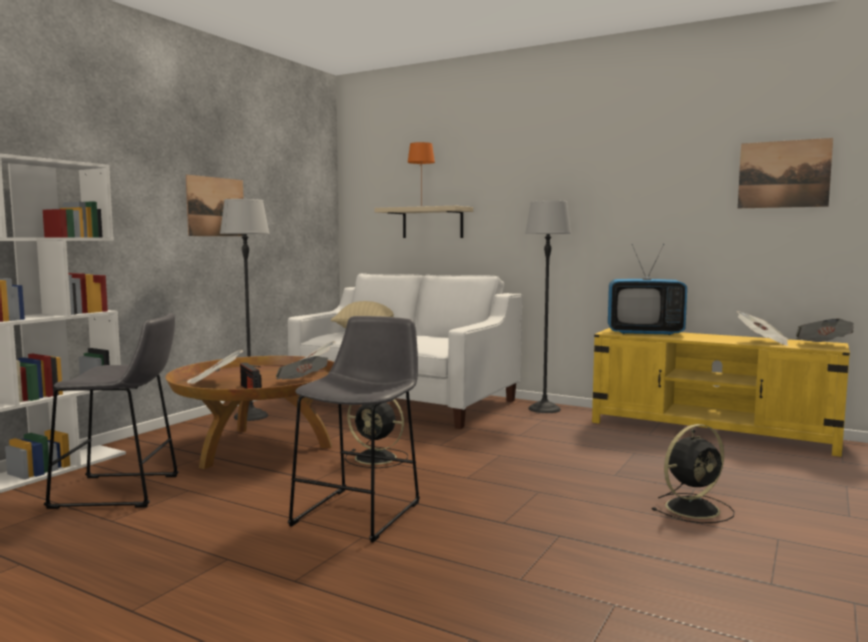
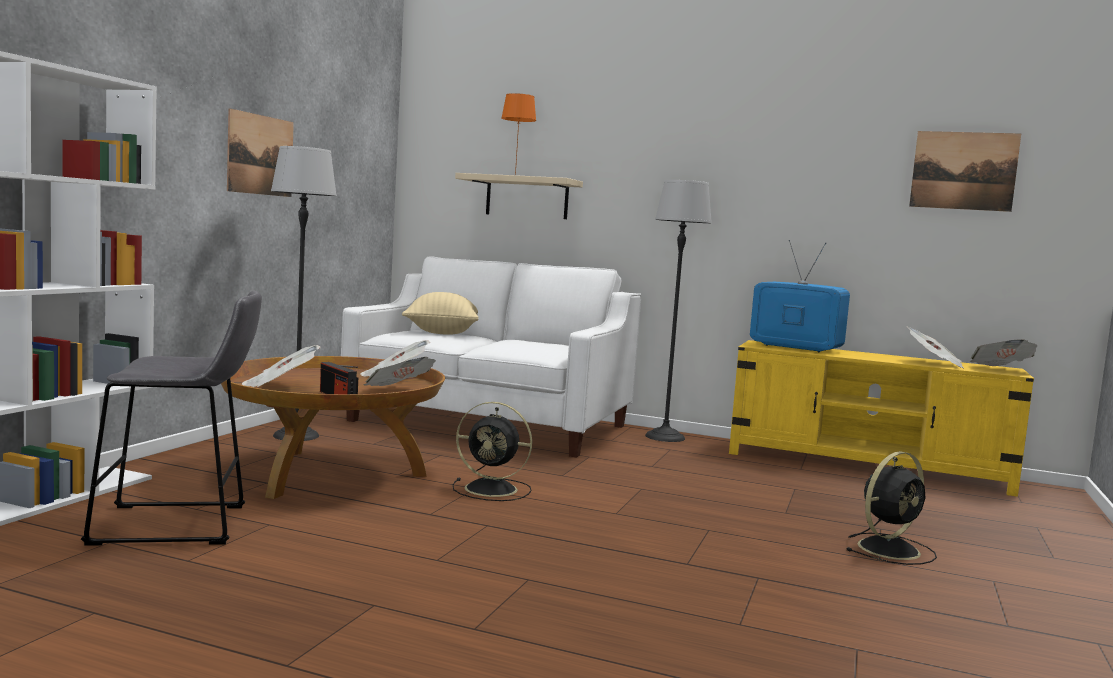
camera: 10 degrees left, 0 degrees up
(361, 511) = (510, 550): grey stool -> none
(644, 333) = (795, 348): television -> television turned 150 degrees counterclockwise

